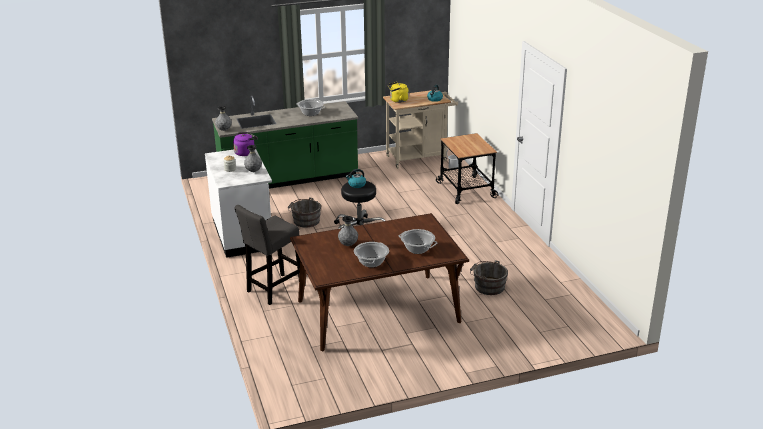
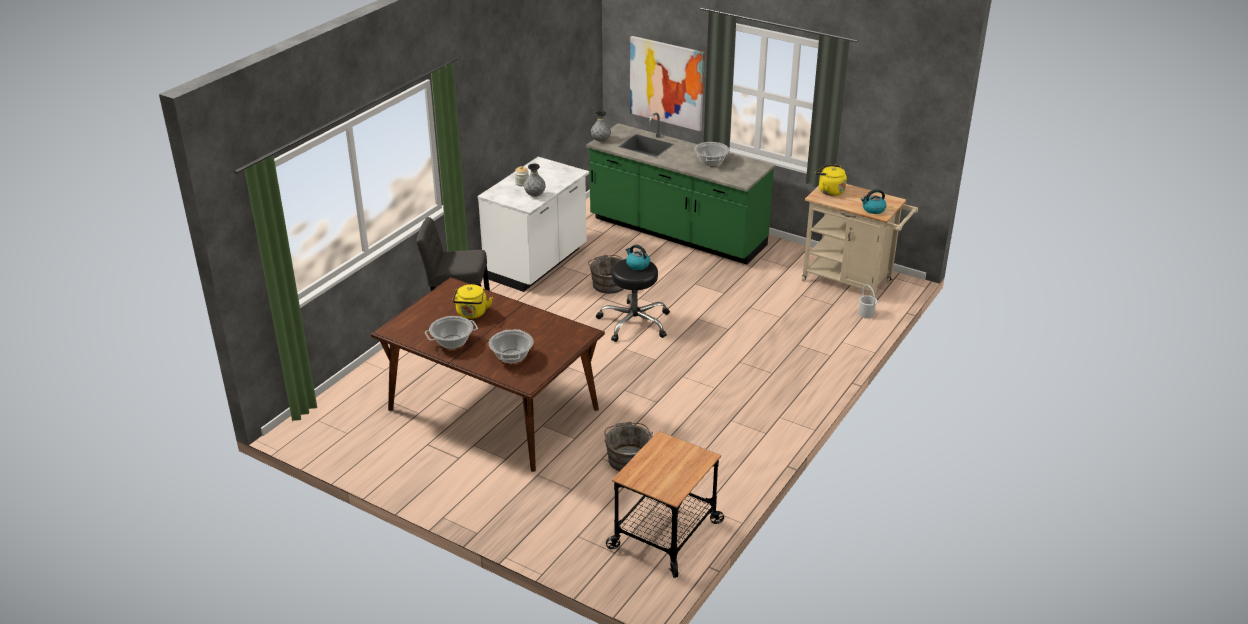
camera: 50 degrees right, 5 degrees up
(242, 73) = (667, 83): none -> picture
(245, 152) = (568, 173): purple kettle -> none
(348, 245) = (472, 314): grey vase -> yellow kettle
(466, 190) = (825, 347): cart -> cart (666, 535)

